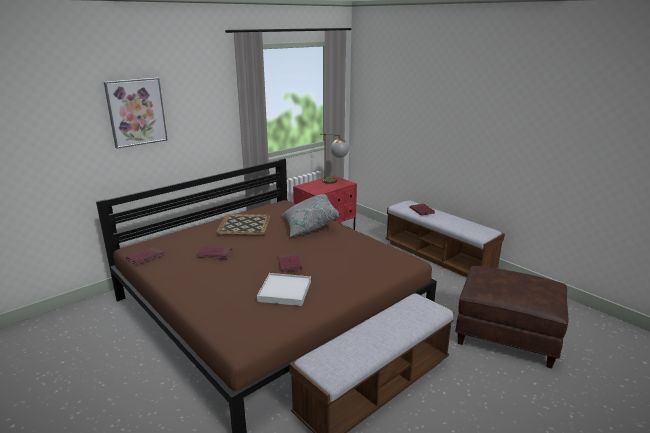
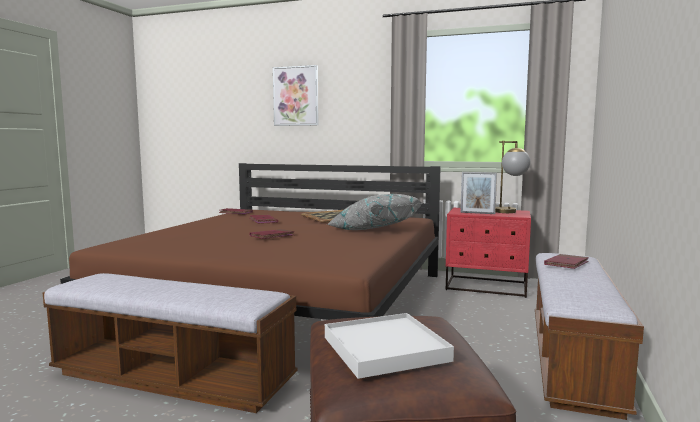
camera: 60 degrees right, 15 degrees down
(284, 291) = (212, 242): white tray -> white tray (385, 349)
(325, 188) = (477, 213): none -> picture frame

